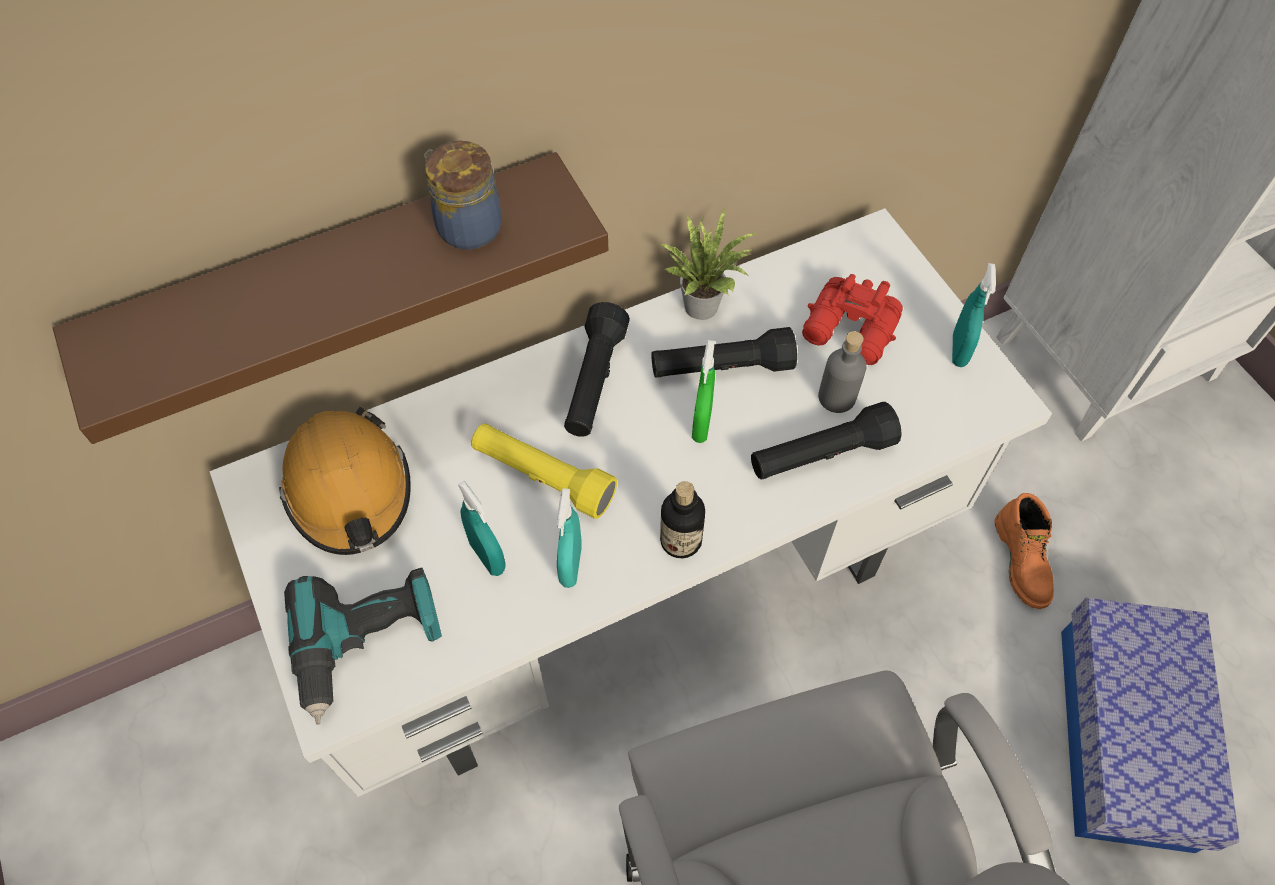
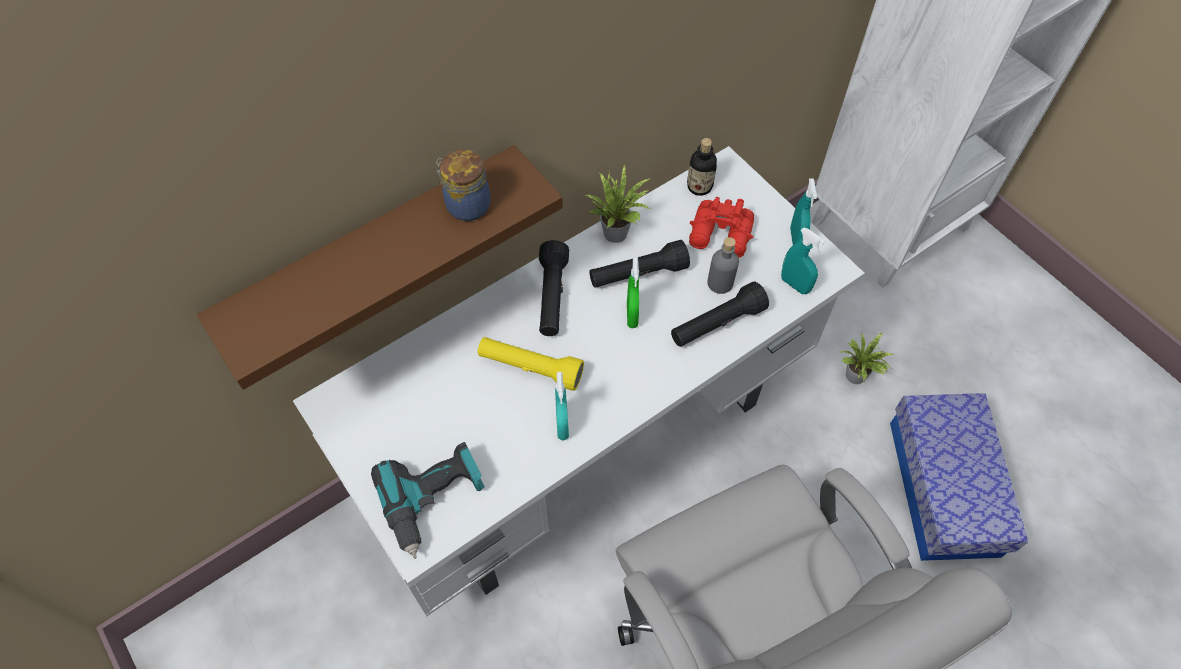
camera: 10 degrees left, 0 degrees up
(349, 490) = (396, 398): orange hard hat -> none
(487, 557) = (504, 428): turquoise spray bottle -> turquoise spray bottle (795, 285)
(680, 540) = (633, 396): bottle -> bottle (699, 187)
(1023, 561) = (856, 378): orange boot -> potted plant

